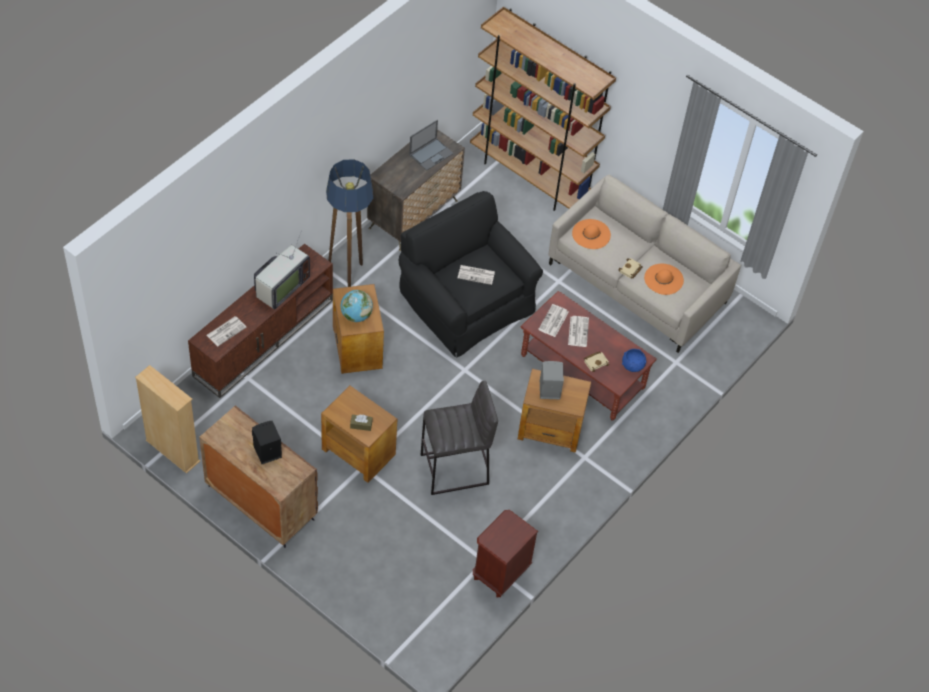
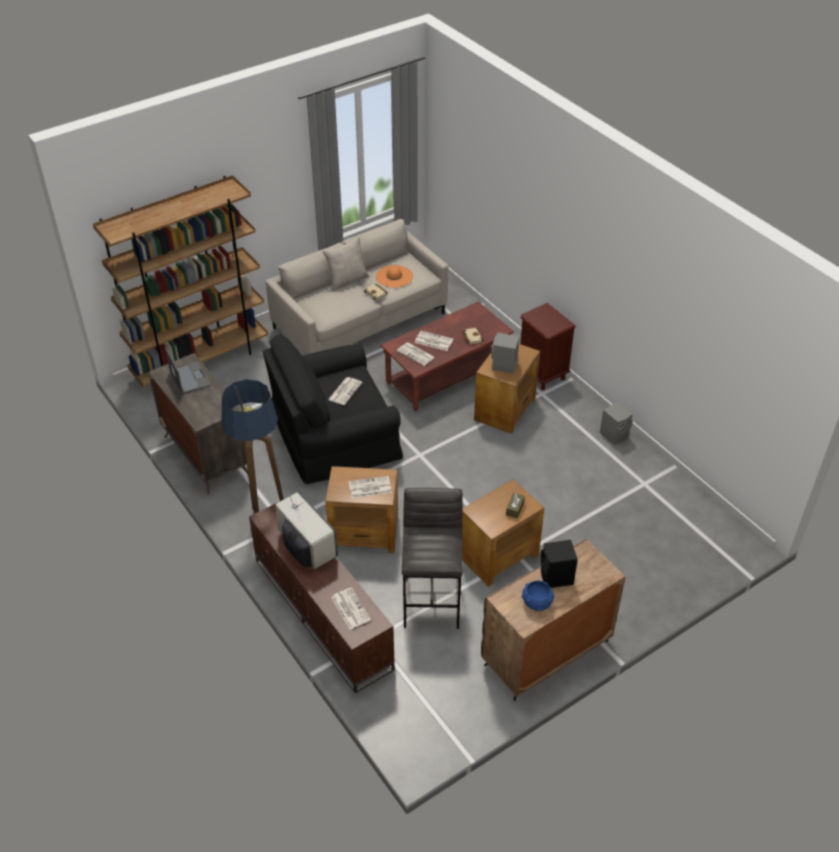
camera: 70 degrees left, 10 degrees down
(172, 451) = (457, 730): beige bookcase -> none
(356, 315) = (369, 488): globe -> newspaper
(455, 470) = (537, 484): grey stool -> grey stool (432, 600)
(500, 573) = (659, 475): brown nightstand -> brown nightstand (541, 373)
(545, 528) = (614, 434): none -> grey speaker
(591, 234) = (324, 308): orange hat -> none
(633, 365) = (482, 316): blue bowl -> blue bowl (537, 602)
(642, 242) = (347, 280): none -> beige pillow

